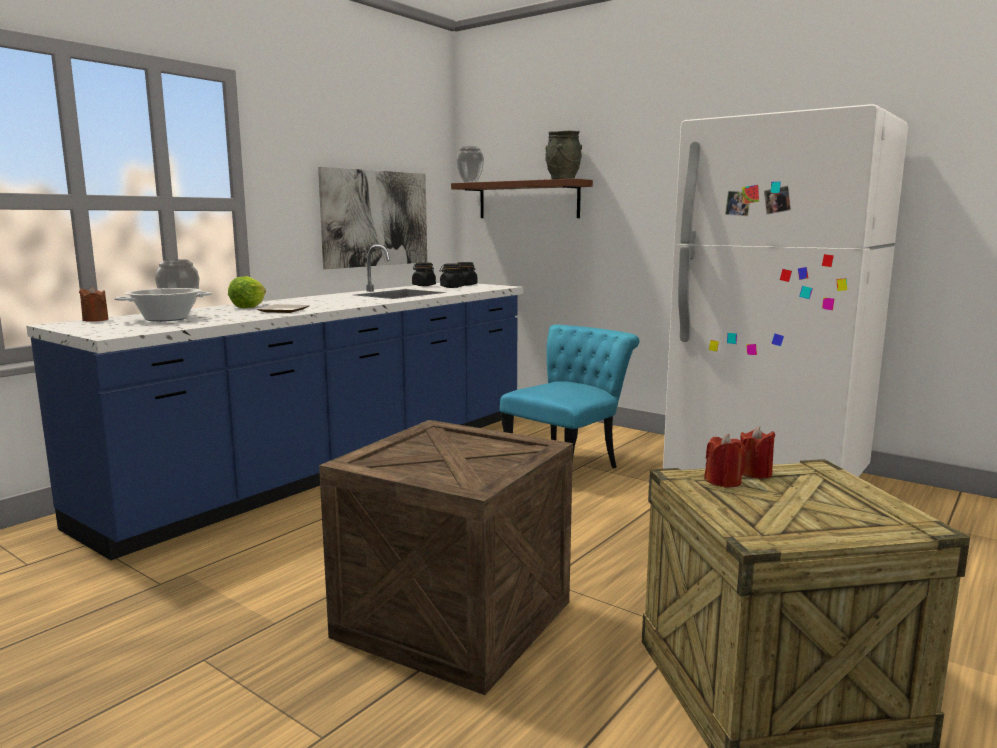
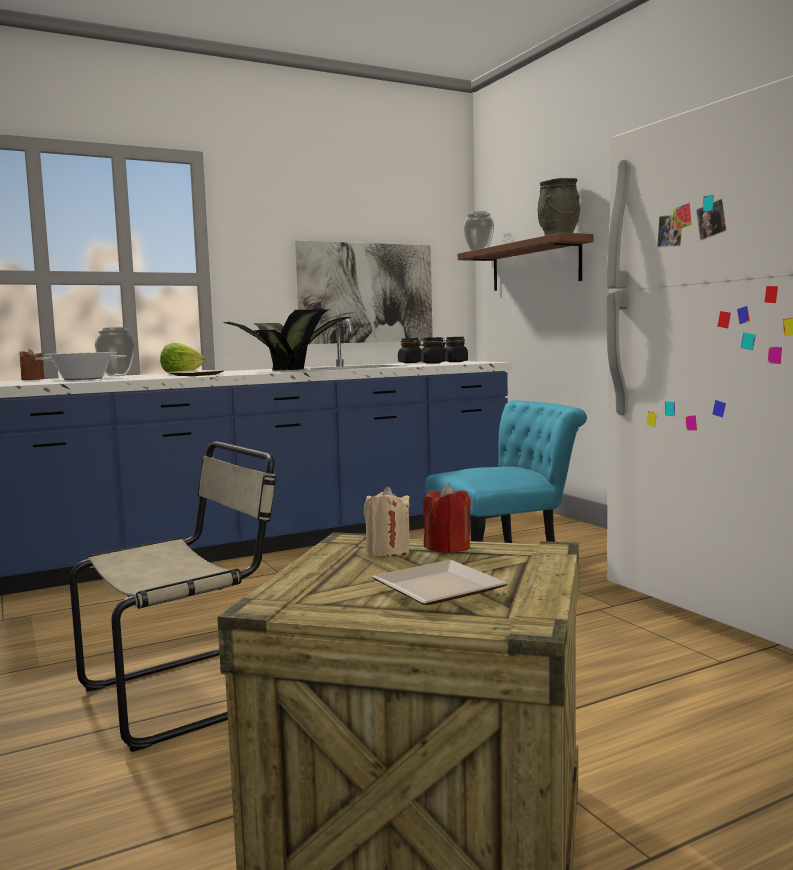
camera: 25 degrees right, 5 degrees down
(354, 299) = (296, 369): none -> potted plant
(458, 618) = (190, 694): crate -> beige chair
(723, 482) = (388, 551): red candle -> beige candle
(830, 509) = (443, 589): none -> plate

